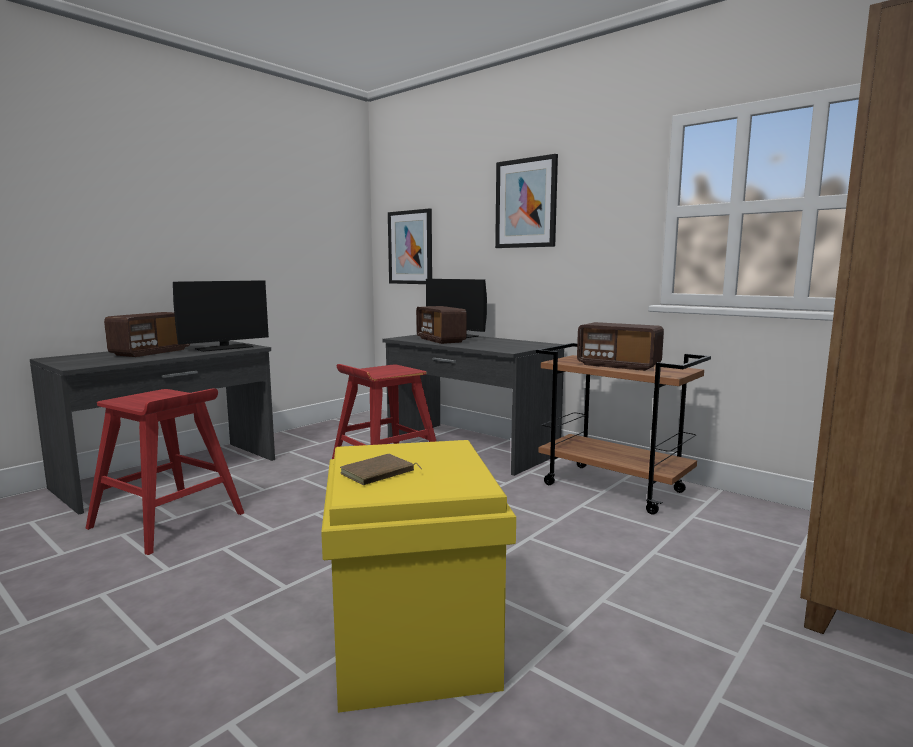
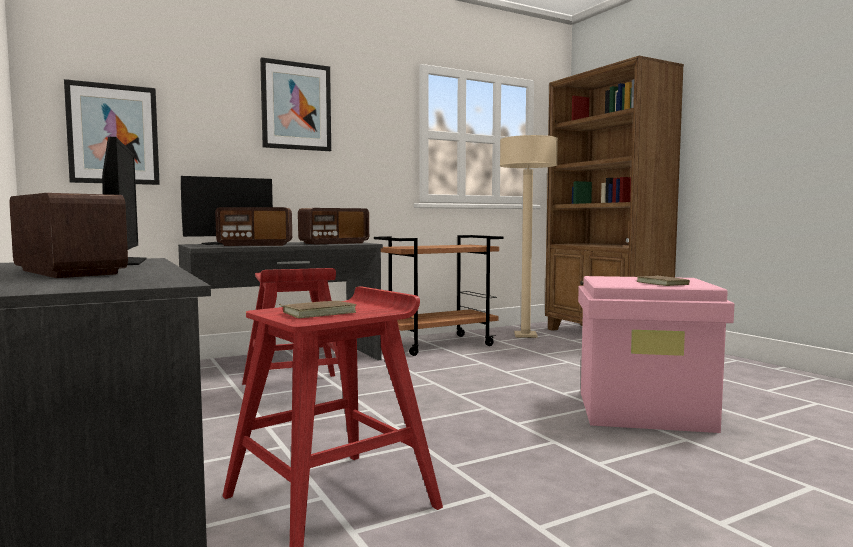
camera: 70 degrees left, 5 degrees down
(146, 398) = (318, 313): none -> brown book
(414, 644) = (644, 411): yellow storage box -> pink storage box
(618, 365) = (440, 246): radio -> radio (334, 243)
(757, 529) = (525, 335): none -> beige floor lamp

